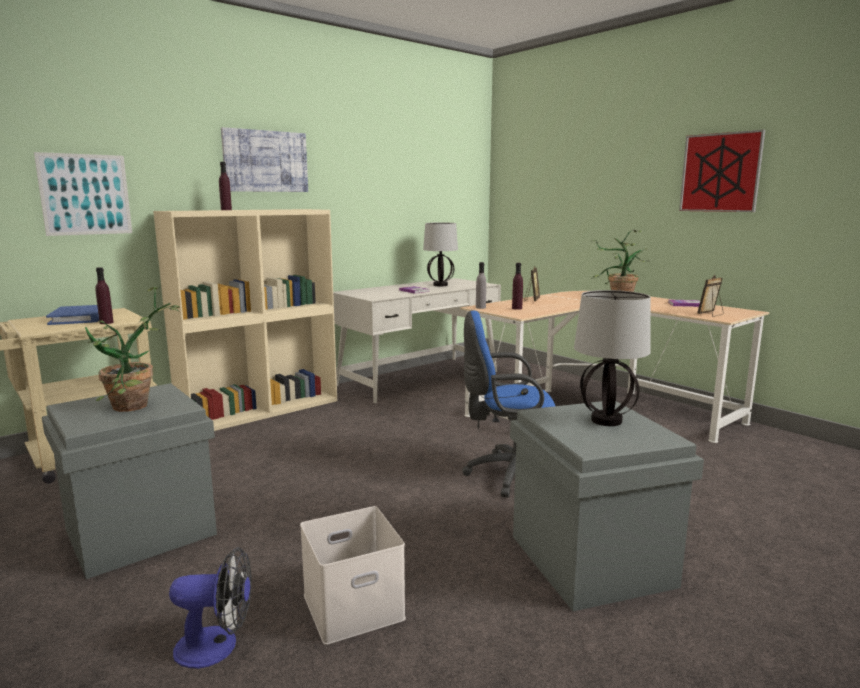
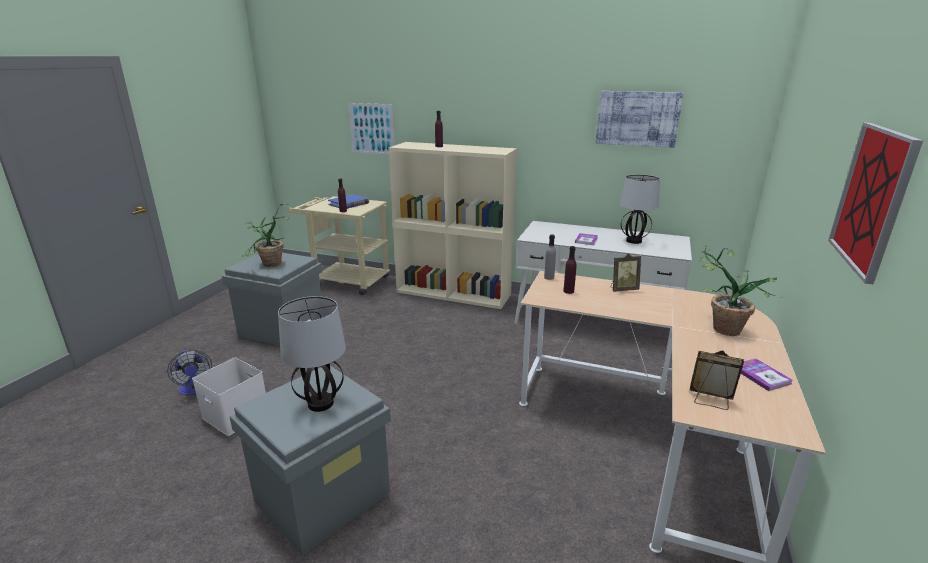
camera: 60 degrees right, 10 degrees up
(265, 161) = (487, 107): picture -> picture (637, 118)
(509, 474) = (437, 422): blue office chair -> none

